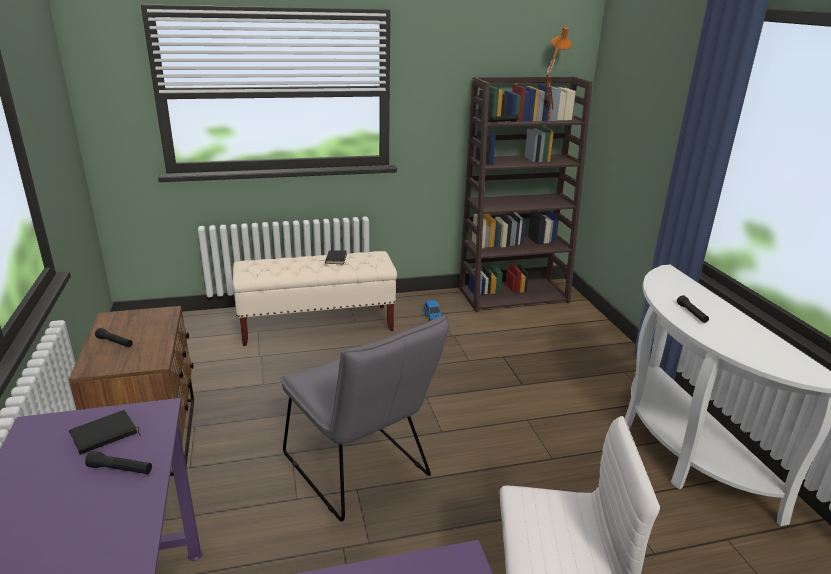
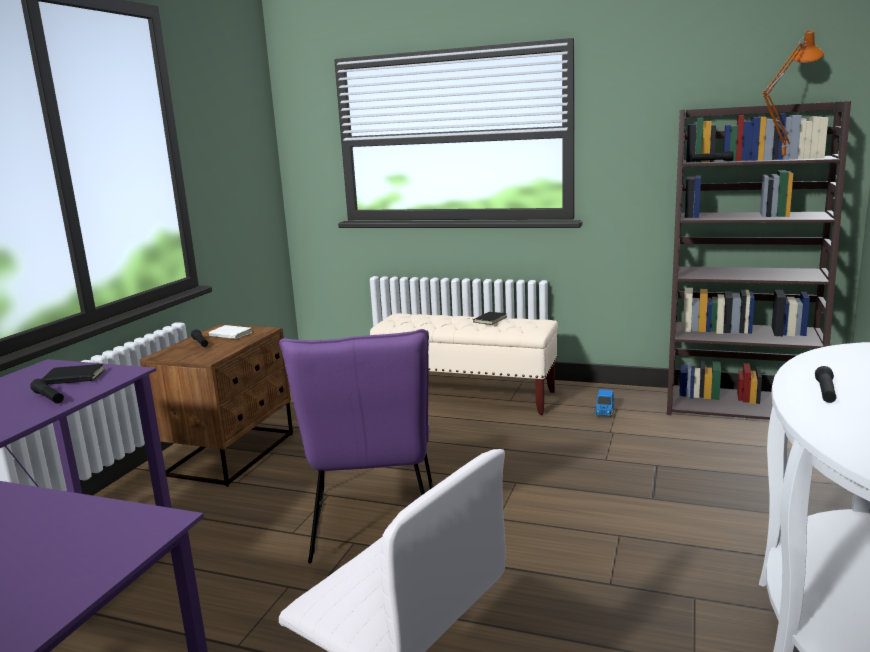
camera: 35 degrees right, 10 degrees down
(134, 325) = (229, 335): none -> white book
(361, 471) = (374, 528): grey chair -> purple chair

